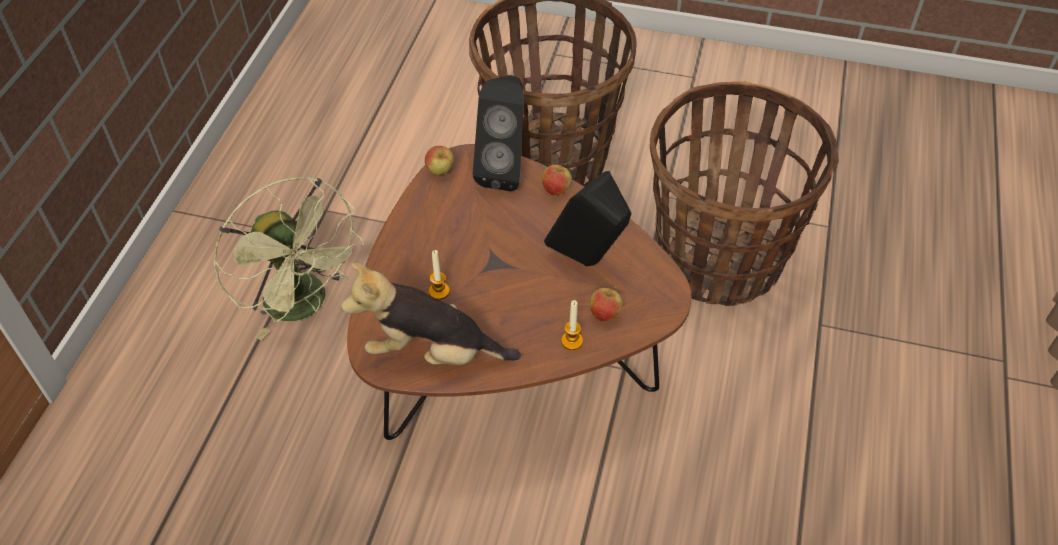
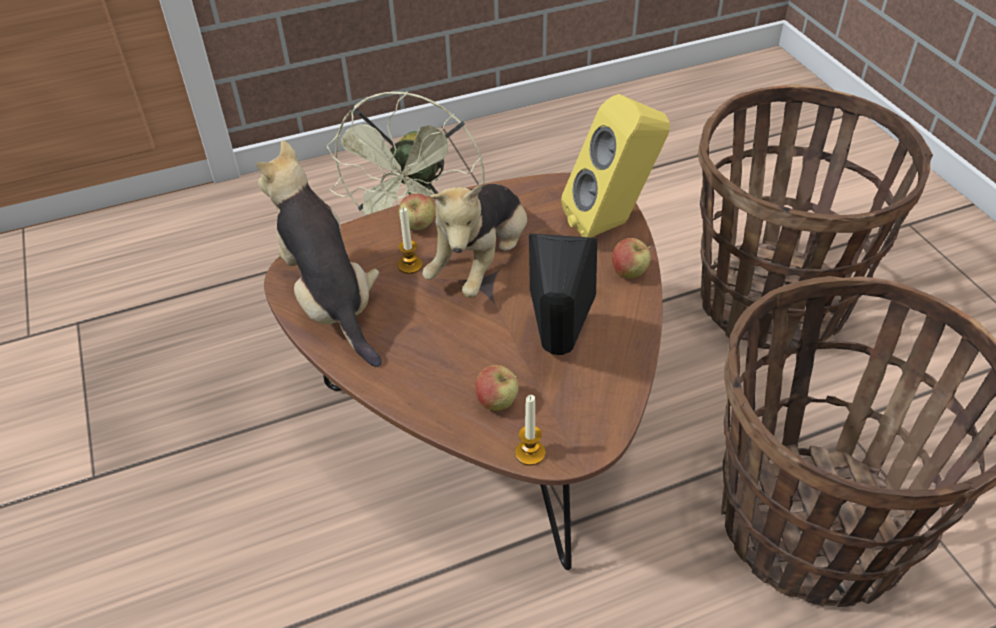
camera: 55 degrees right, 5 degrees down
(440, 172) = (559, 185): apple -> apple (418, 227)
(475, 254) = (481, 263): none -> plush toy
(504, 170) = (612, 224): black speaker -> yellow speaker
(572, 341) = (435, 396): candle -> candle (530, 453)

